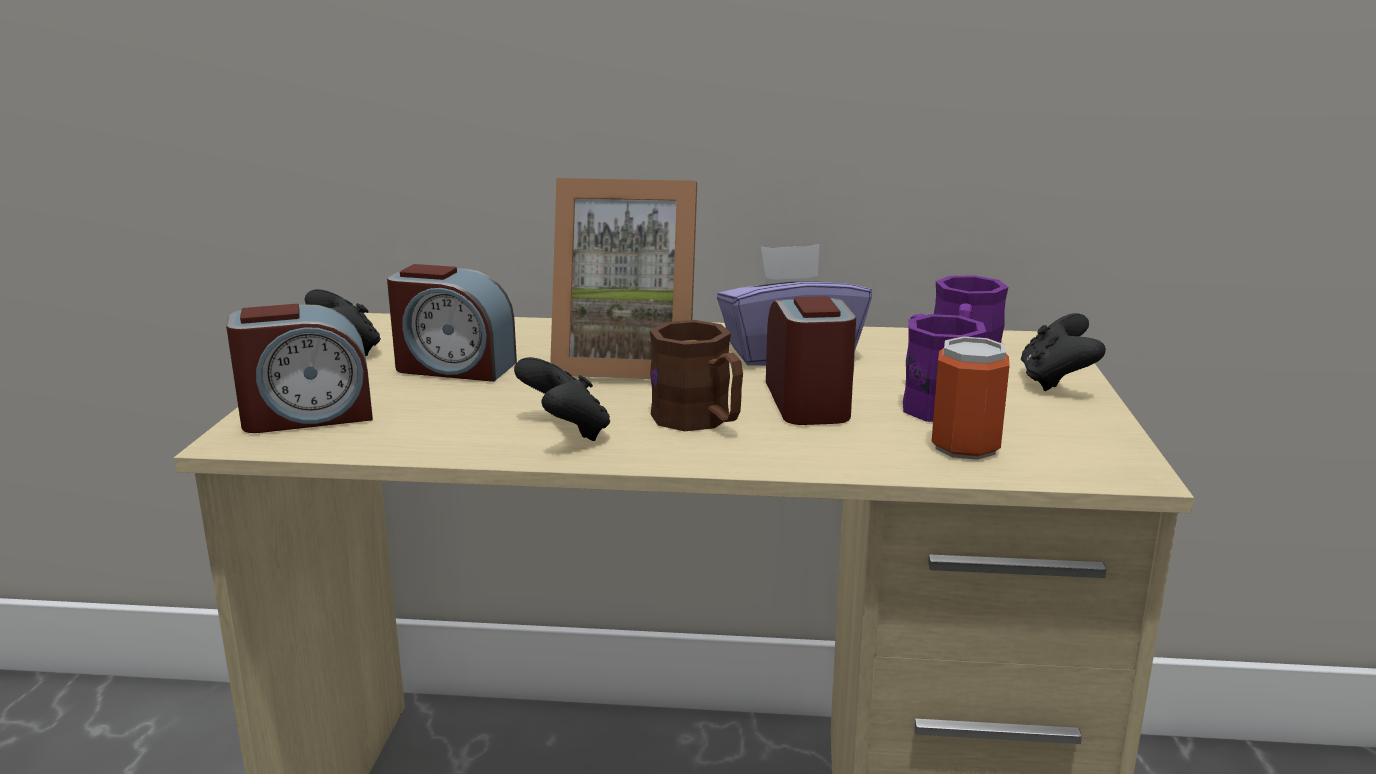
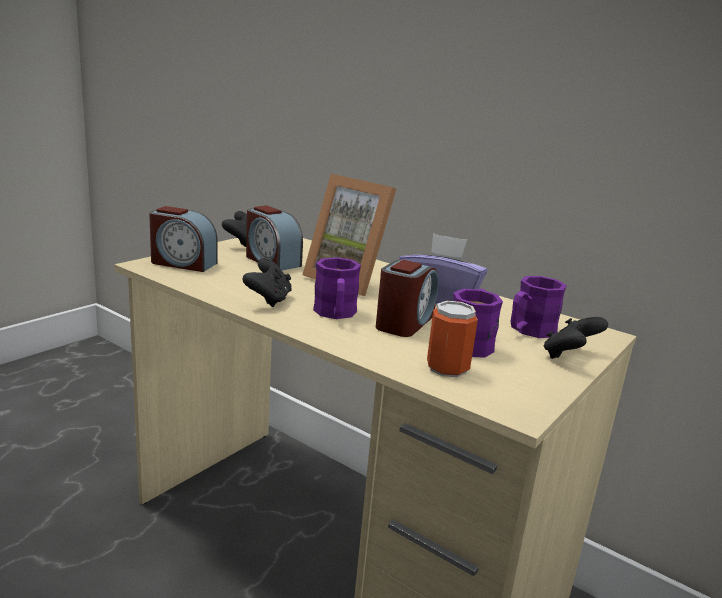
camera: 30 degrees right, 0 degrees up
(701, 421) = (335, 314): brown mug -> purple mug

